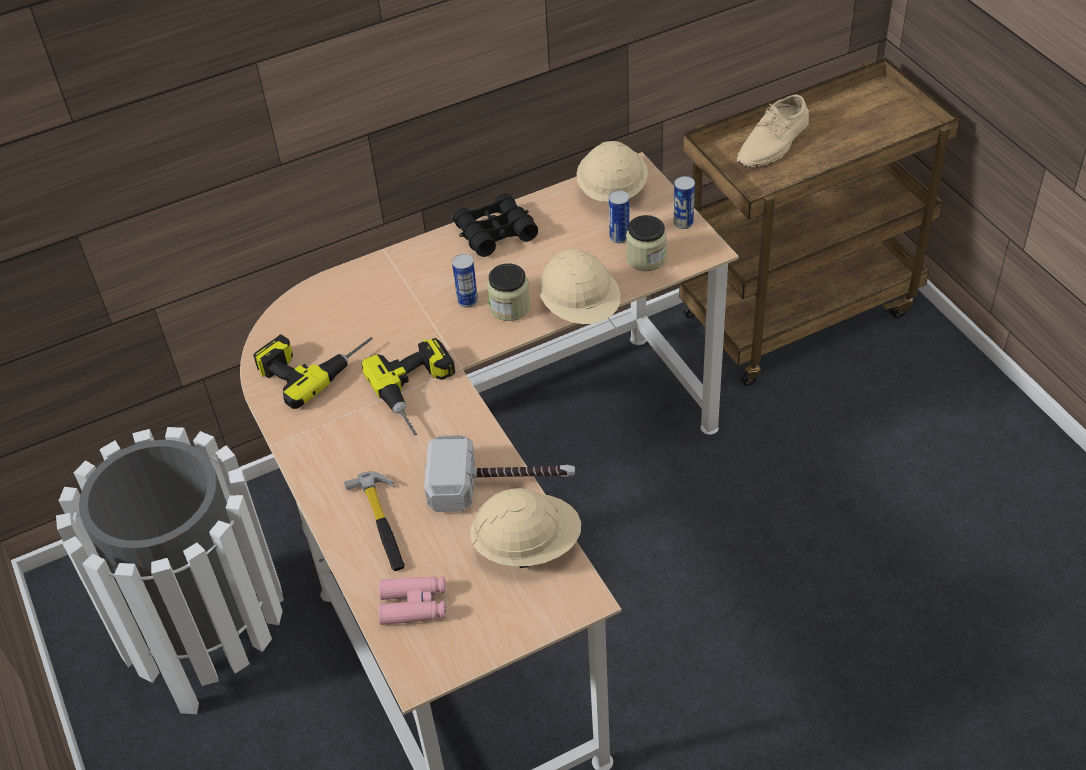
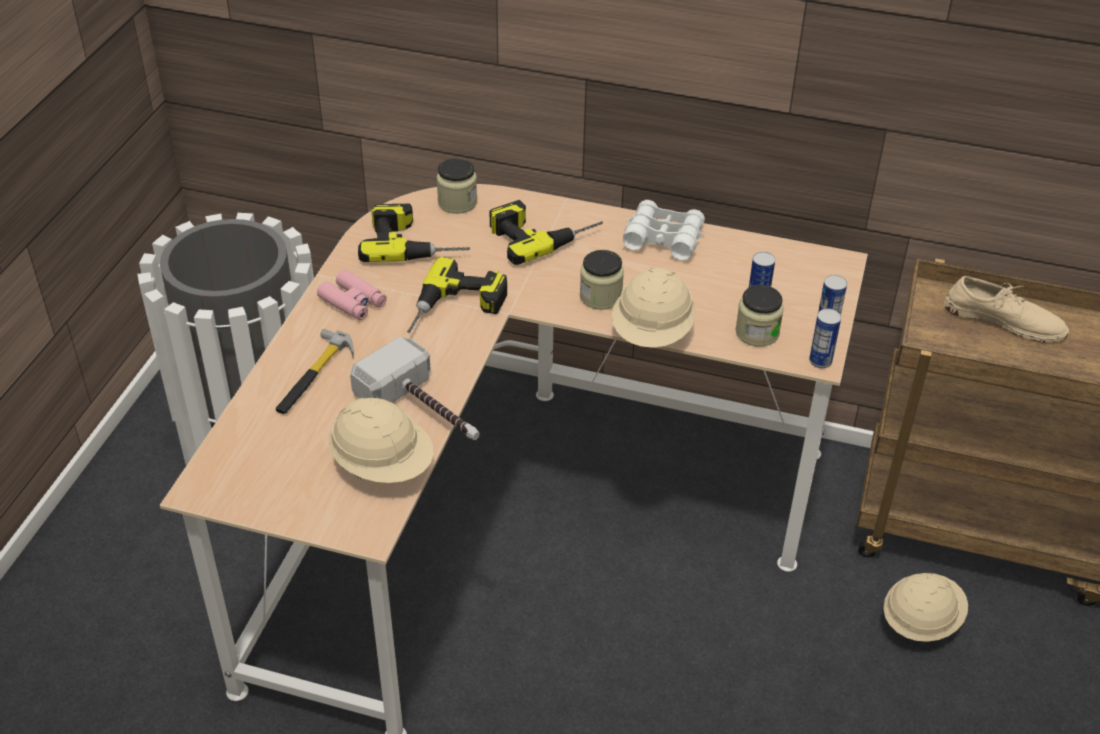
camera: 40 degrees right, 5 degrees down
(303, 309) = (457, 202): none -> jar
(402, 289) = (542, 233): none -> power drill
(414, 605) = (259, 443): pink binoculars -> pink binoculars (353, 302)
(467, 301) = (576, 271): can -> can (820, 361)
(495, 233) = (663, 238): black binoculars -> white binoculars
(611, 191) = (798, 266): beige hard hat -> beige hard hat (920, 621)
(774, 143) = (1004, 319): beige shoe -> beige shoe turned 150 degrees counterclockwise

